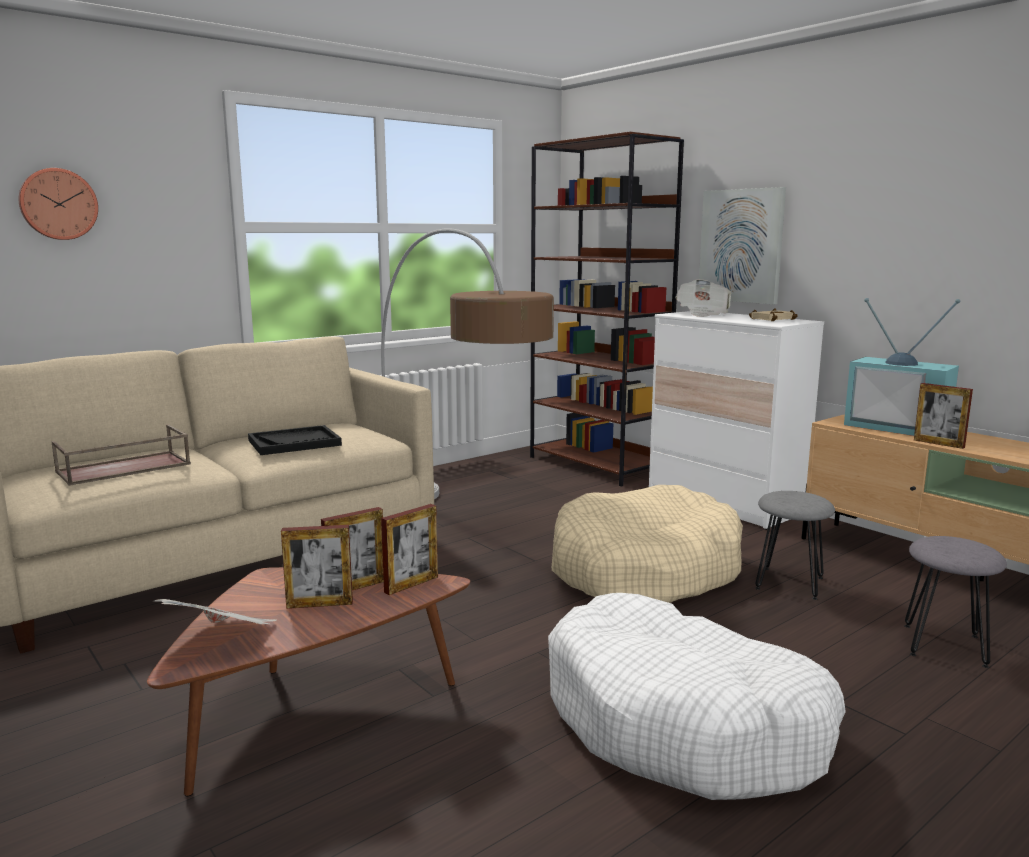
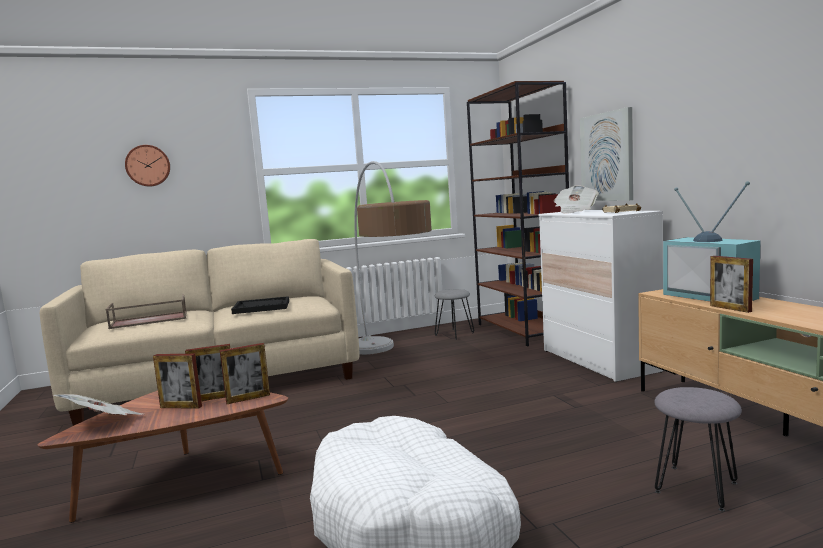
camera: 20 degrees right, 5 degrees down
(644, 570) = (488, 406): beige dog bed -> none
(790, 583) = (598, 424): grey stool -> grey stool (454, 334)

